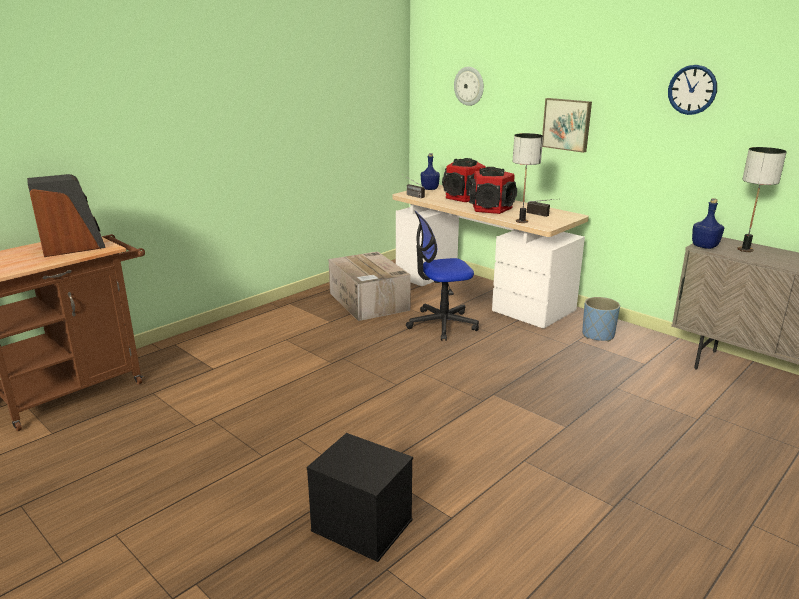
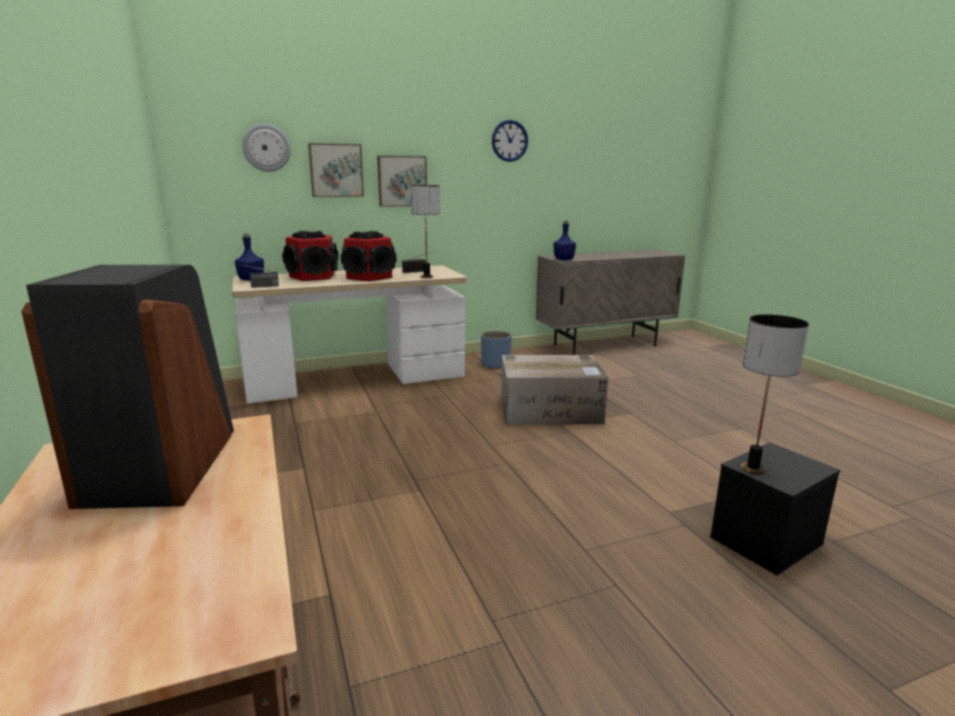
camera: 65 degrees left, 5 degrees down
(369, 302) = (286, 433): cardboard box -> cardboard box (551, 409)
(441, 324) = (399, 411): office chair -> none
(514, 108) = (336, 170): none -> picture
(745, 250) = (579, 256): table lamp -> table lamp (753, 469)

